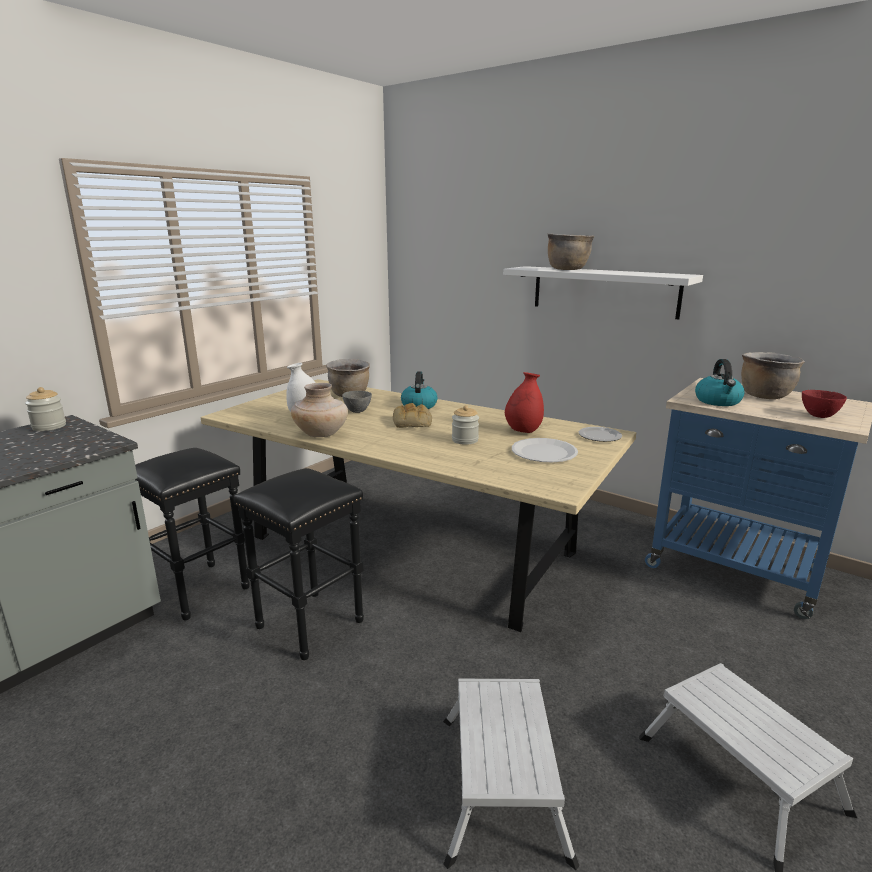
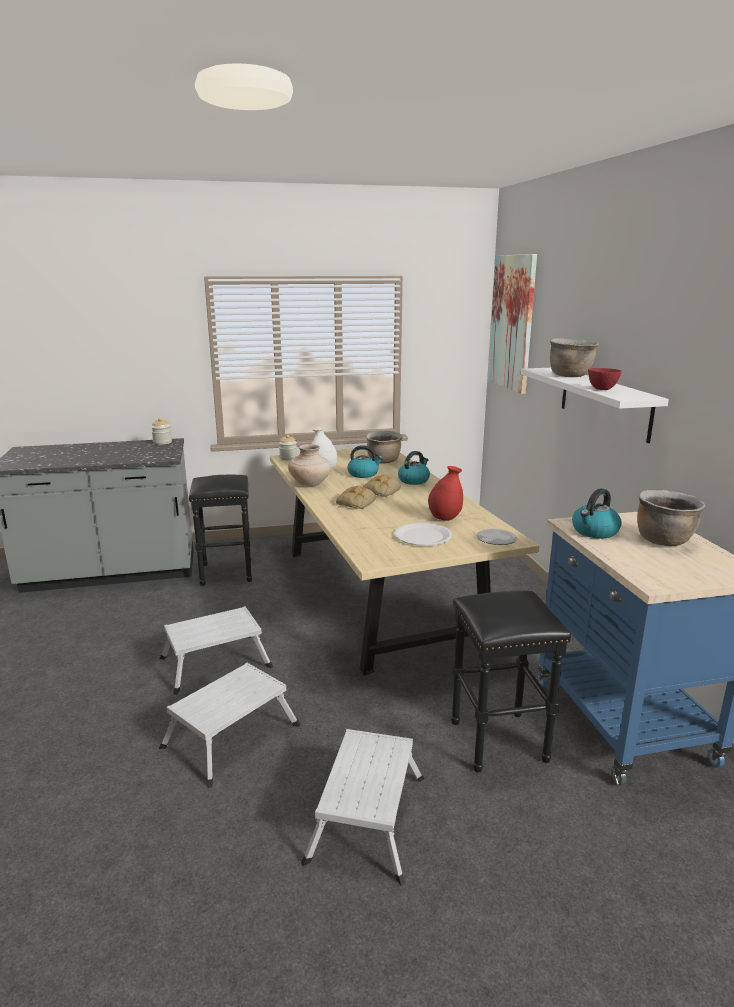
camera: 40 degrees right, 0 degrees up
(310, 625) = (252, 614): black stool -> black stool (497, 742)
(350, 706) = (216, 662): none -> white step ladder
(357, 411) = (363, 474): grey bowl -> kettle
(415, 440) = (356, 503): none -> bread
(432, 229) = (512, 323): none -> picture
(465, 440) = (388, 512): jar -> jar (288, 458)
(818, 416) = (656, 569): red bowl -> red bowl (601, 389)

